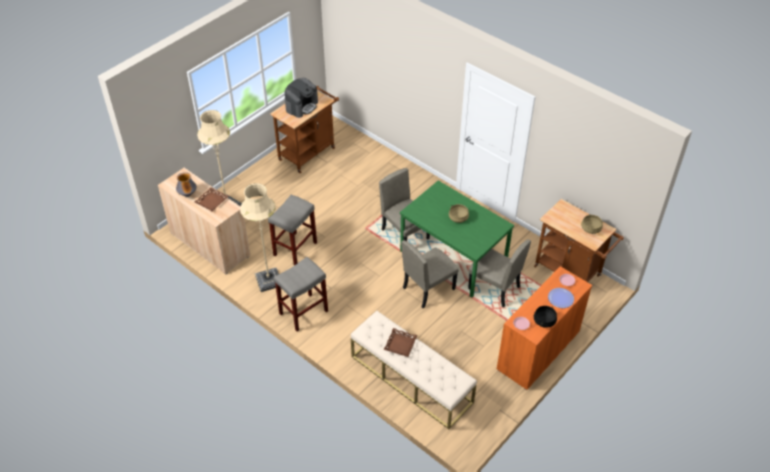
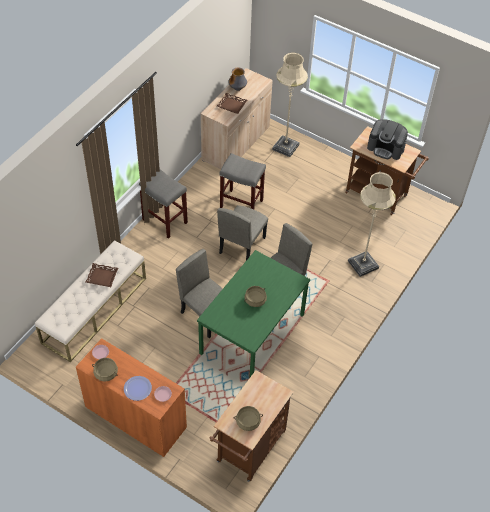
camera: 80 degrees right, 5 degrees up
(269, 280) = (199, 191): beige floor lamp -> beige floor lamp (363, 264)
(494, 288) = (215, 374): beige chair -> beige chair (242, 245)
(544, 321) = (106, 373): black cooking pot -> beige cooking pot

